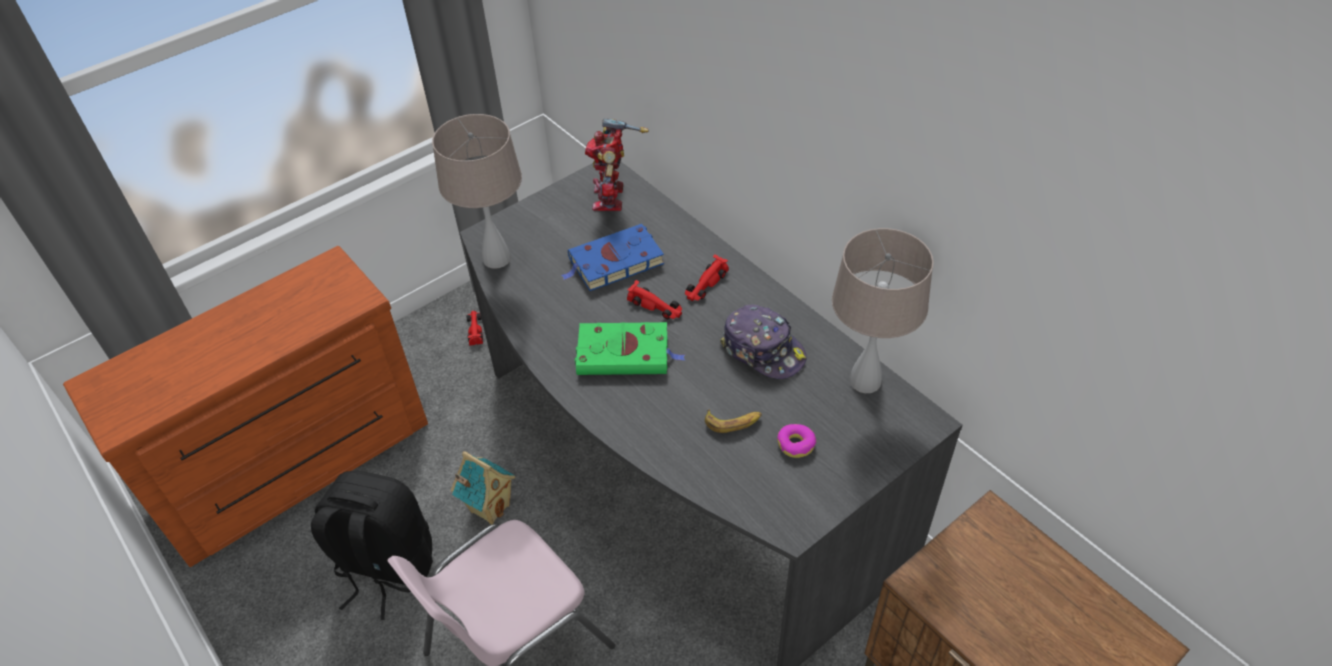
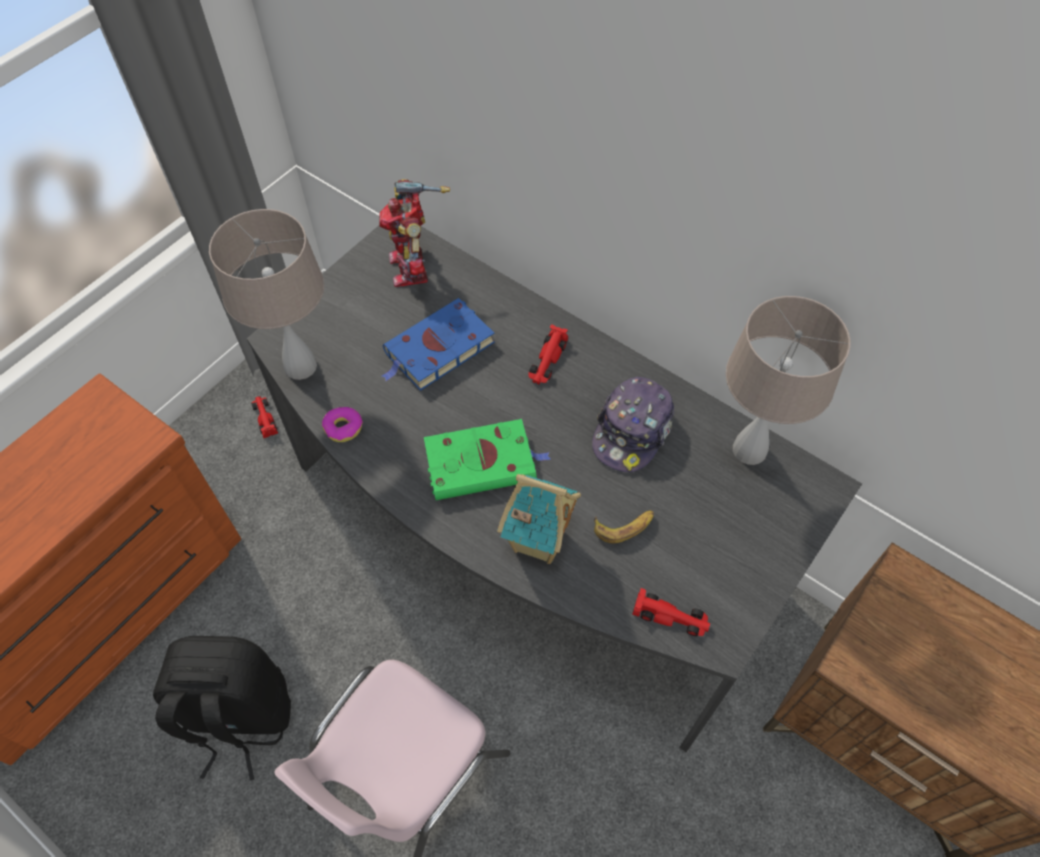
camera: 15 degrees left, 10 degrees up
(489, 507) = (336, 623): toy house -> toy house (537, 539)
(655, 306) = (500, 397): red toy car -> red toy car (671, 616)
(763, 350) = (632, 431): cap -> cap turned 90 degrees clockwise
(796, 444) = (698, 541): donut -> donut (343, 428)

